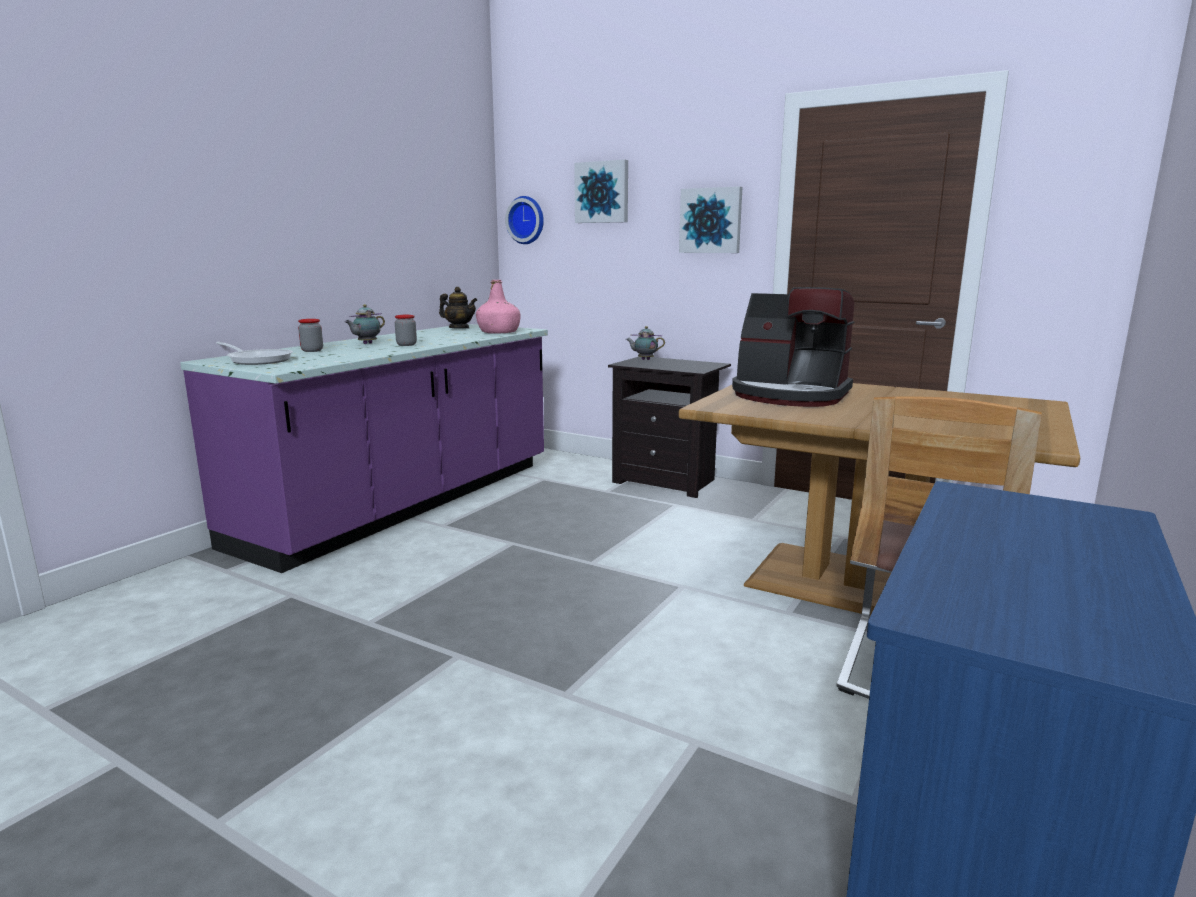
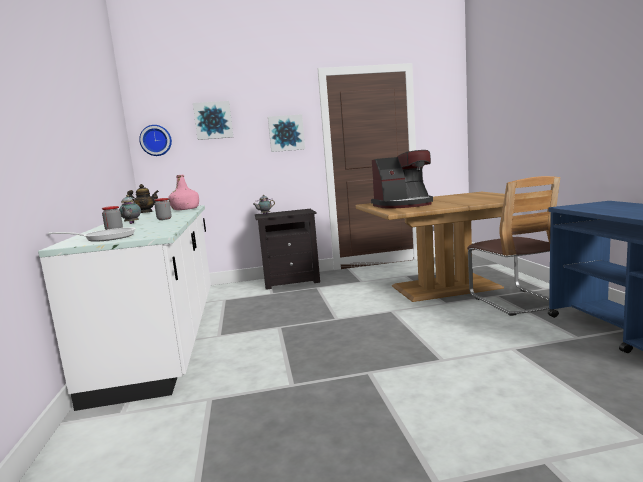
camera: 40 degrees left, 5 degrees down
(405, 503) = (165, 336): purple counter -> white counter

